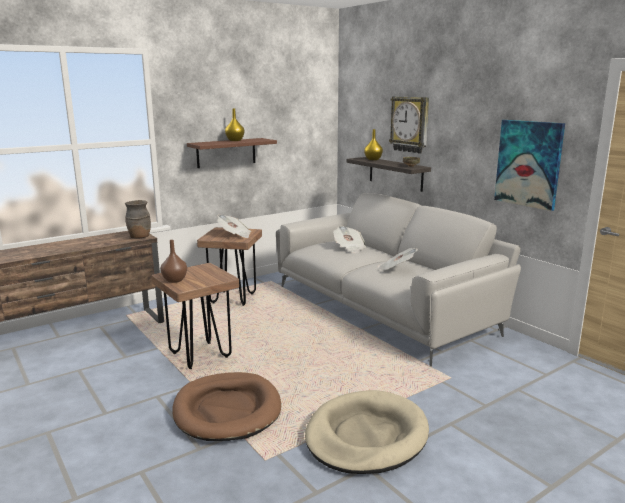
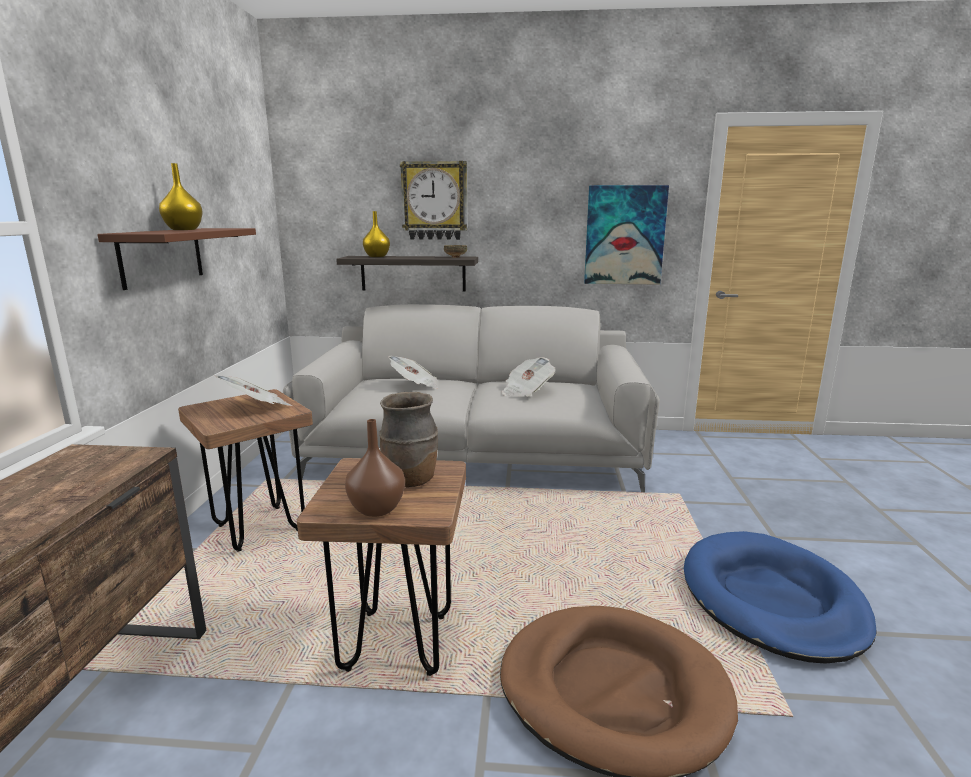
camera: 50 degrees left, 0 degrees up
(139, 237) = (127, 459): brown vase -> brown vase (410, 480)
(366, 436) = (771, 599): beige dog bed -> blue dog bed

